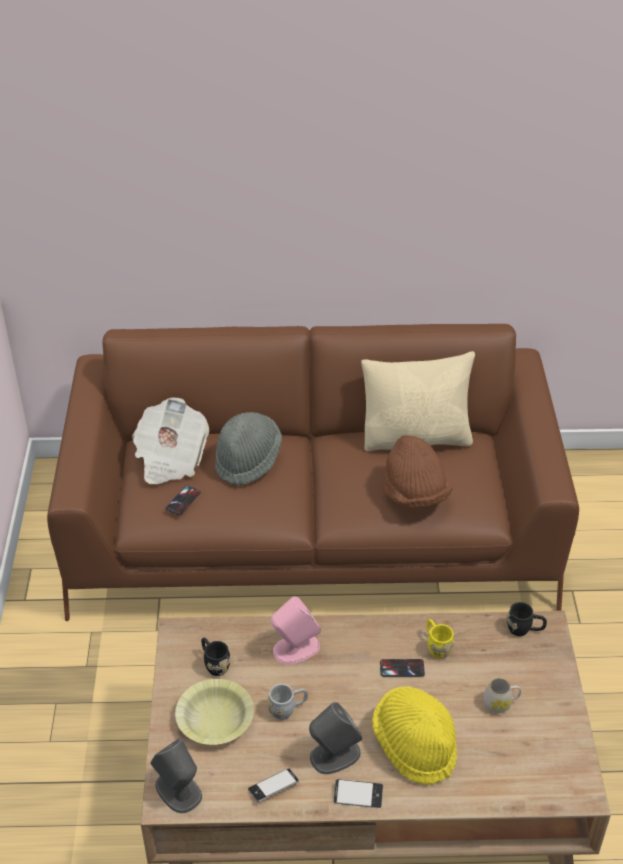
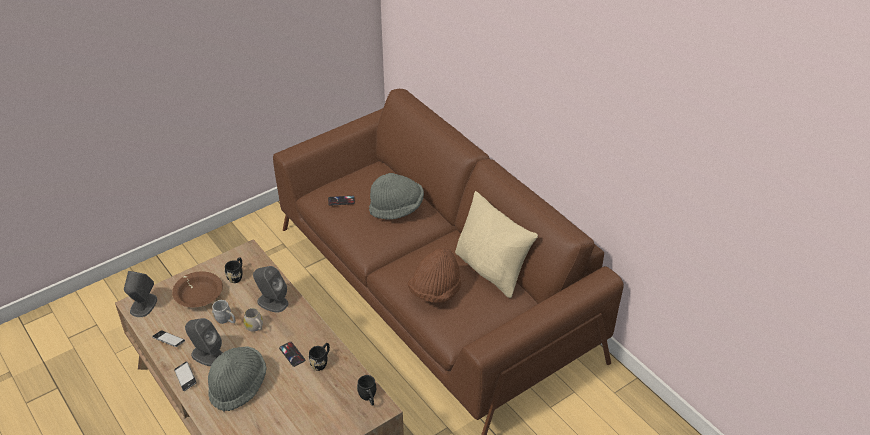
camera: 55 degrees right, 0 degrees up
(170, 458) = (369, 179): newspaper -> none
(215, 719) = (199, 295): yellow bowl -> brown bowl
(295, 648) = (272, 302): pink speaker -> grey speaker
(415, 745) = (238, 386): yellow hat -> grey hat
(436, 646) = (321, 362): yellow mug -> black mug
(500, 703) = (298, 412): white mug -> white mug (255, 327)

